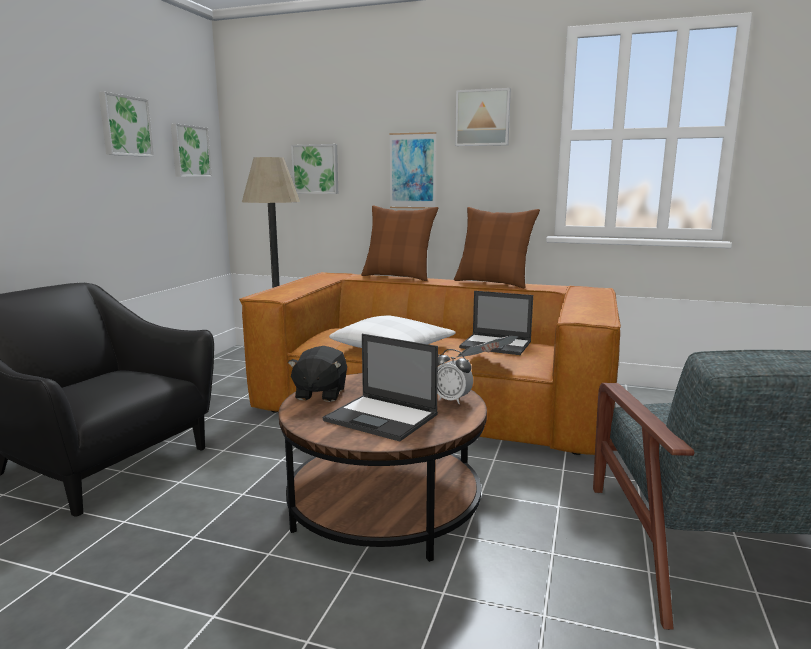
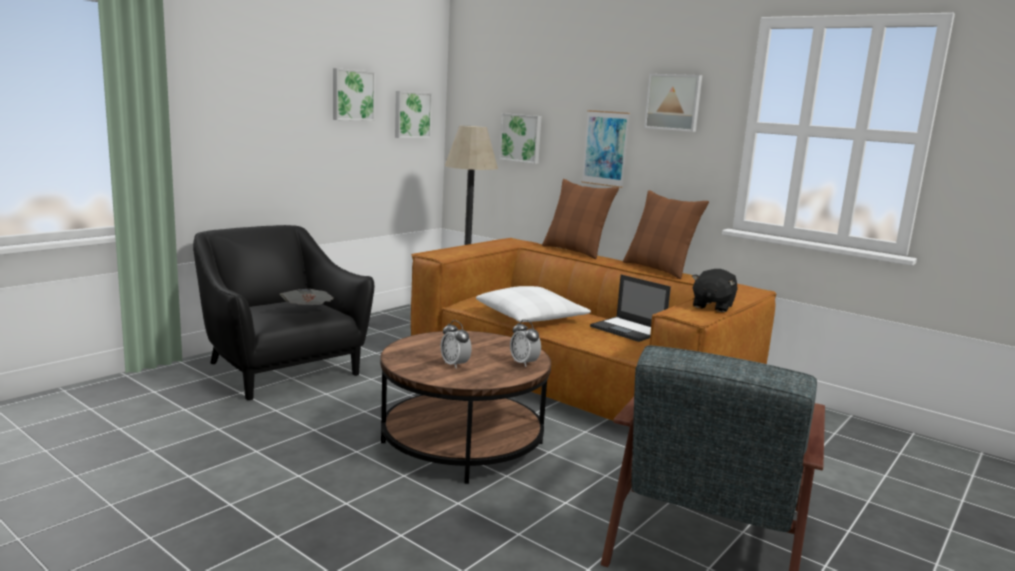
camera: 20 degrees right, 0 degrees up
(320, 394) = (427, 340): black plush toy -> black plush toy (712, 306)
(382, 418) = (455, 365): laptop -> alarm clock
(485, 363) = (597, 342): newspaper -> newspaper (307, 311)

